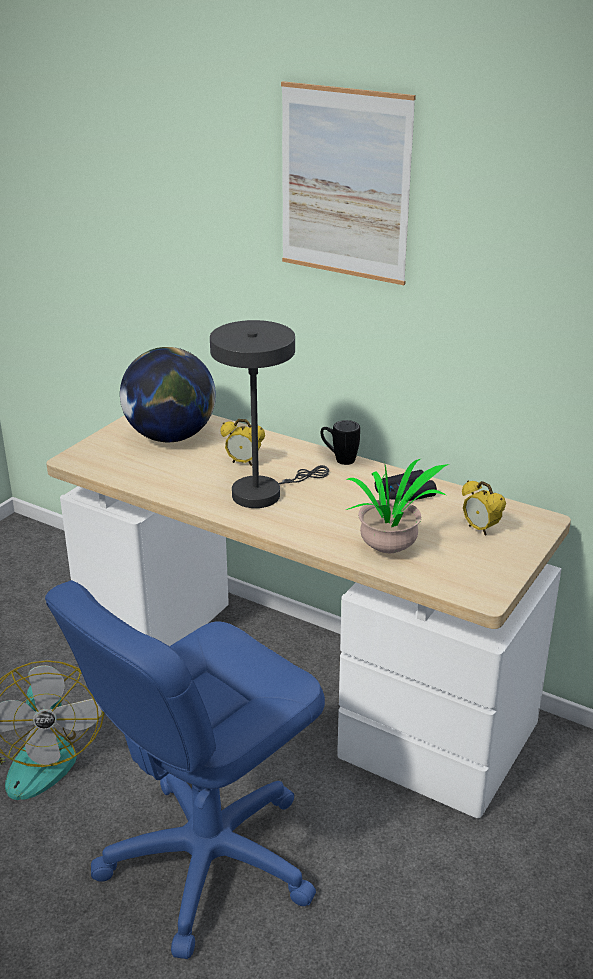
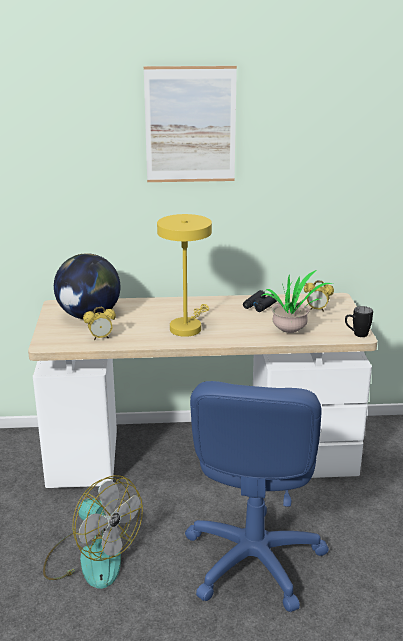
camera: 35 degrees left, 5 degrees down
(243, 462) = (153, 316): alarm clock -> alarm clock (100, 338)
(263, 492) = (187, 327): grey table lamp -> yellow table lamp
(339, 459) = (202, 300): black mug -> black mug (356, 335)

